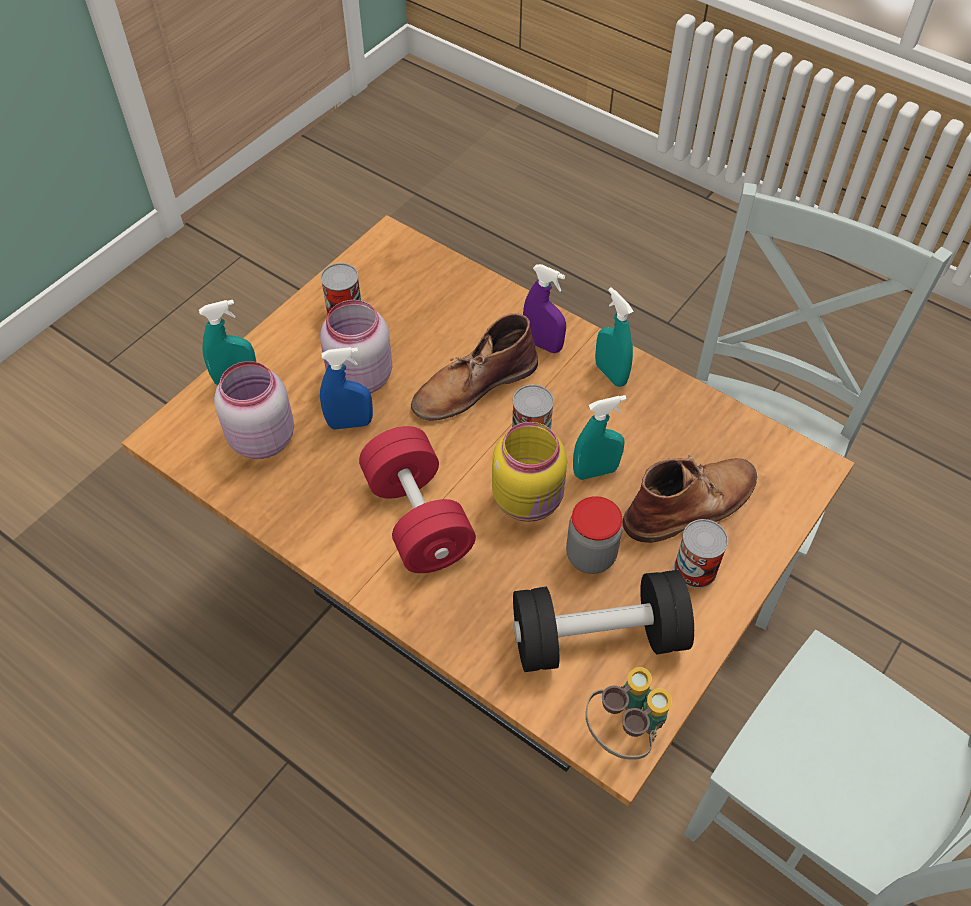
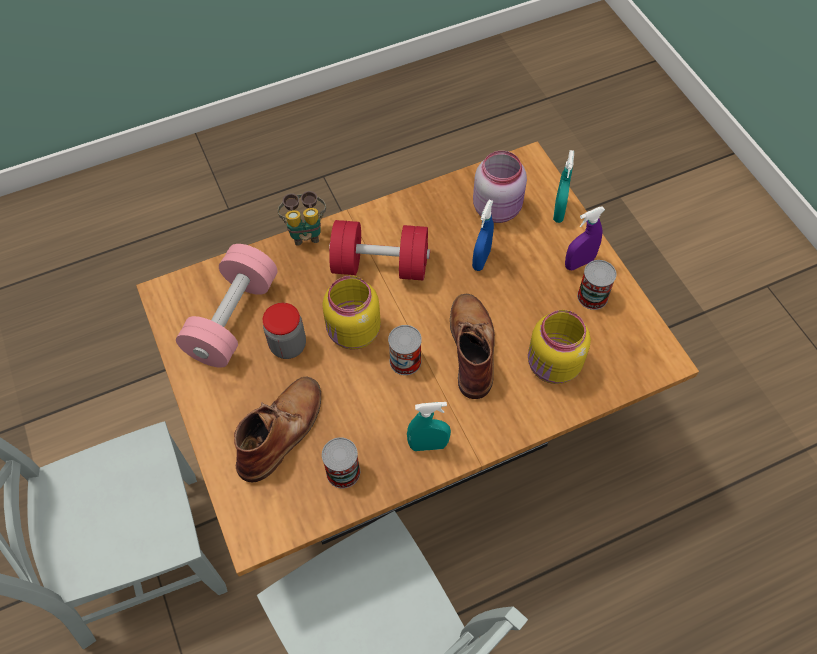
camera: 120 degrees right, 5 degrees up
(359, 378) = (519, 280): pink jar -> none
(453, 314) = (552, 366): none -> yellow jar
(542, 344) = (486, 413): purple spray bottle -> purple spray bottle (579, 263)
(595, 471) = (348, 384): turquoise spray bottle -> none
(598, 638) = (233, 319): black dumbbell -> pink dumbbell
(625, 731) = (171, 302): binoculars -> binoculars (305, 231)
(692, 504) = (282, 430): brown boot -> brown boot turned 150 degrees counterclockwise
(695, 569) = (235, 400): can -> can (343, 472)

